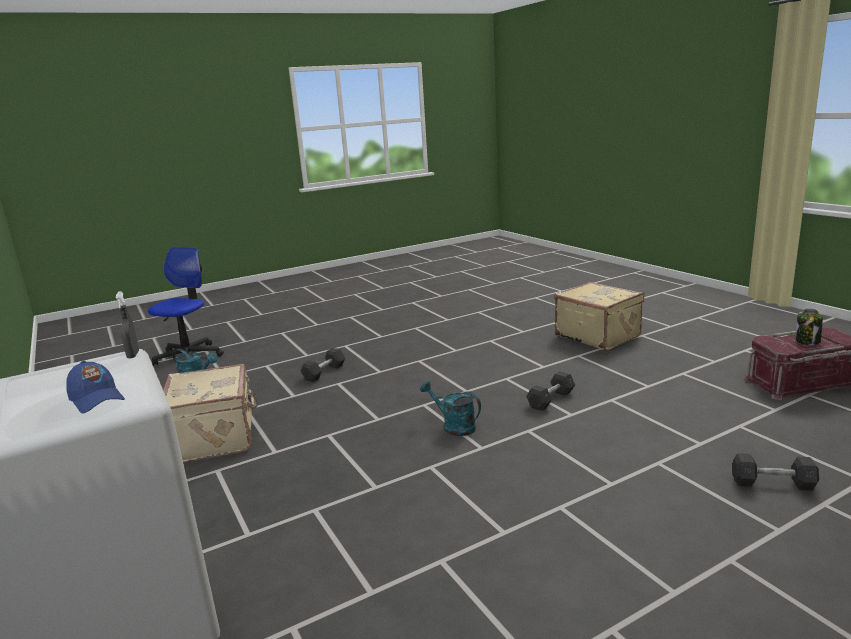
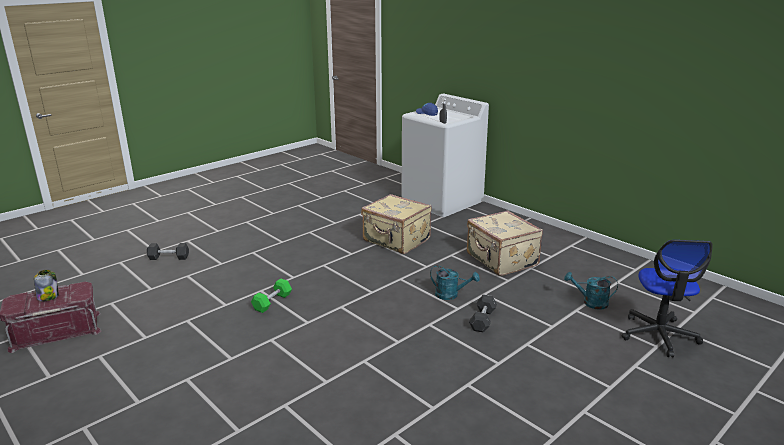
camera: 165 degrees right, 5 degrees up
(454, 426) = (343, 277): turquoise watering can -> turquoise watering can (451, 295)
(551, 399) = (272, 302): grey dumbbell -> green dumbbell
(598, 335) = (192, 398): beige suitcase -> beige suitcase (396, 240)

